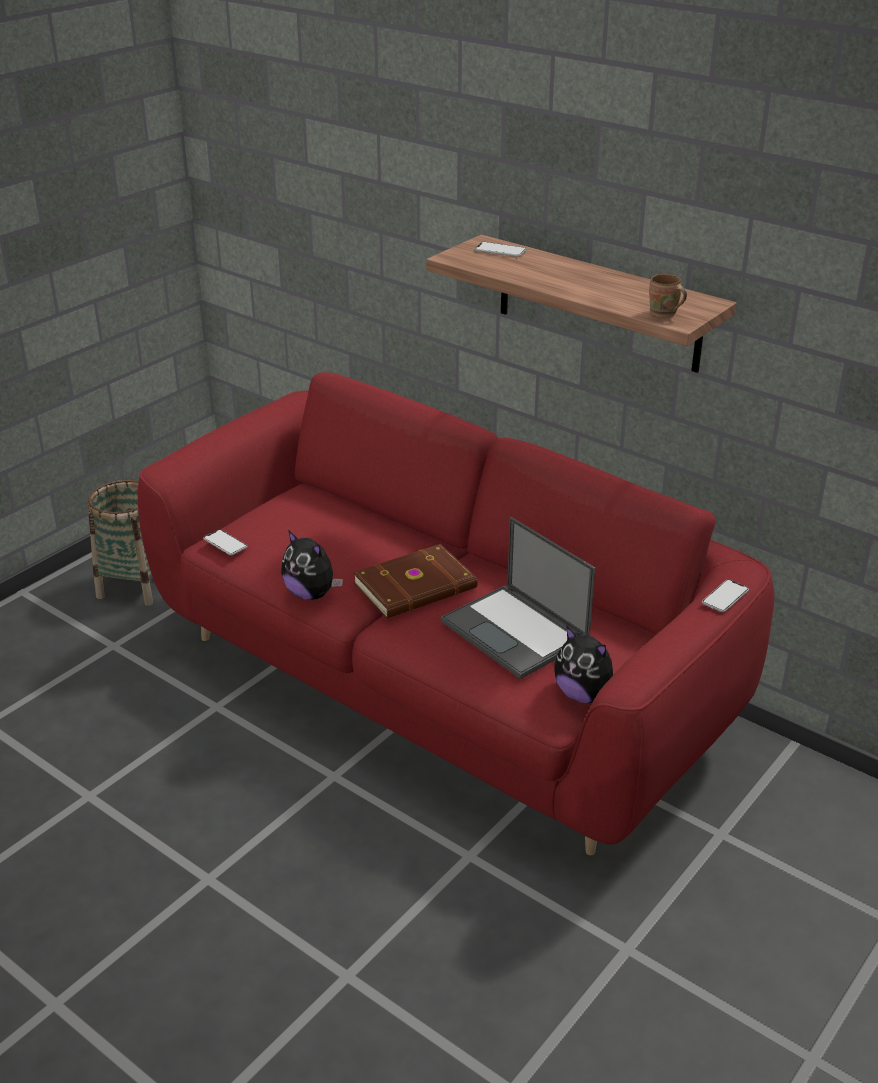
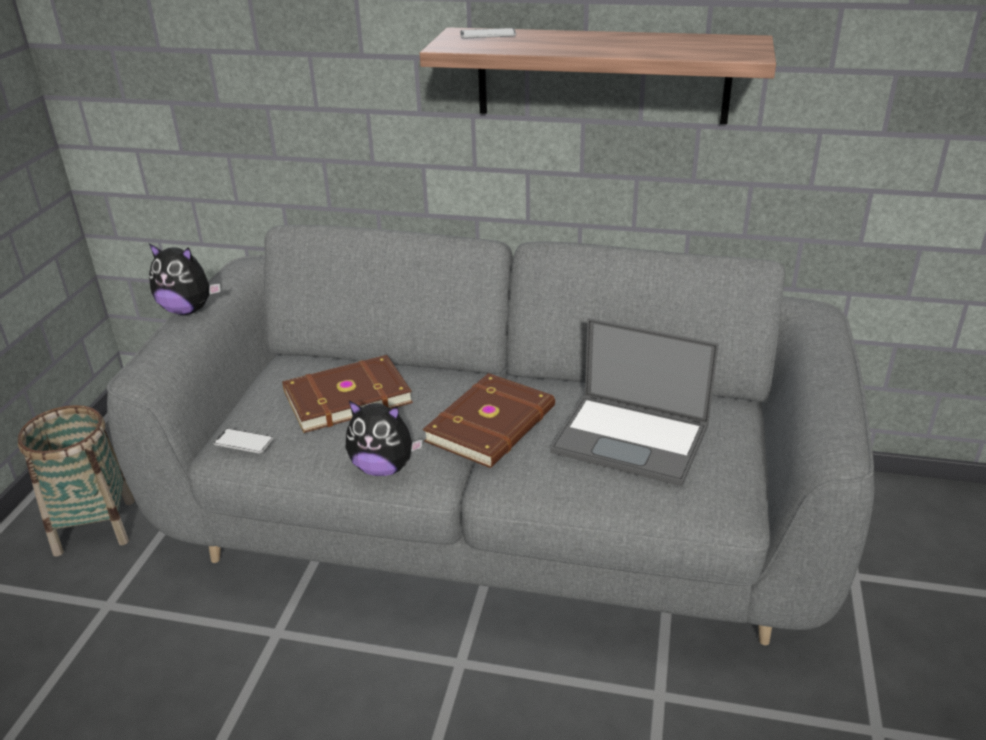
camera: 25 degrees left, 0 degrees up
(322, 531) = (346, 396): none -> brown book
(439, 685) = (497, 524): red sofa -> grey sofa
(584, 695) = (747, 481): plush toy -> plush toy (188, 310)
(663, 314) = (728, 53): brown mug -> none
(725, 597) = (832, 339): phone -> none

